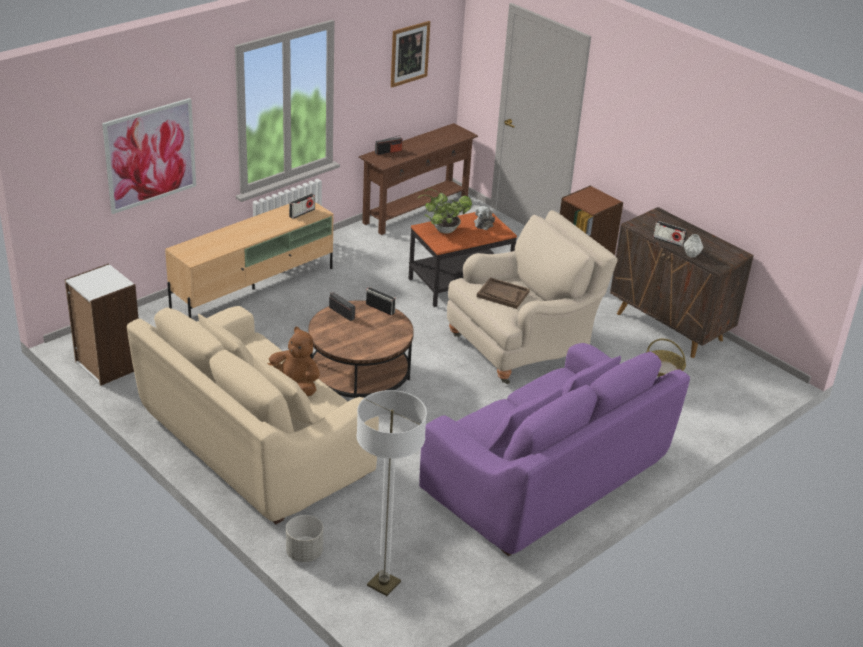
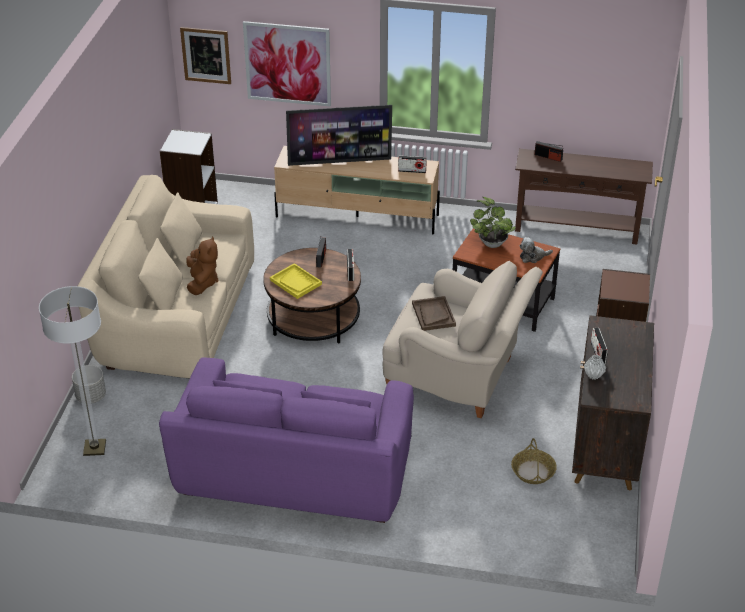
camera: 55 degrees right, 5 degrees up
(235, 235) = (339, 161): none -> television
(358, 340) = (296, 282): none -> yellow tray
(409, 53) = (594, 70): picture -> picture (206, 55)

